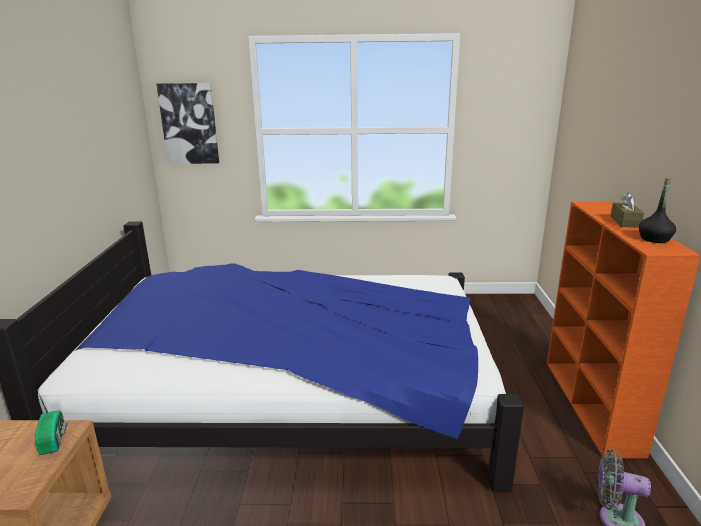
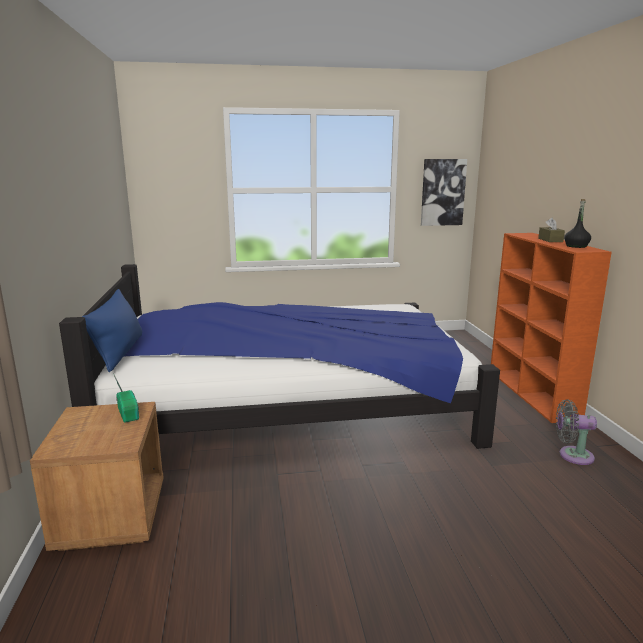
camera: 10 degrees left, 5 degrees down
(87, 340) = (119, 352): none -> blue pillow
(189, 124) = (167, 183): picture -> picture (442, 192)

